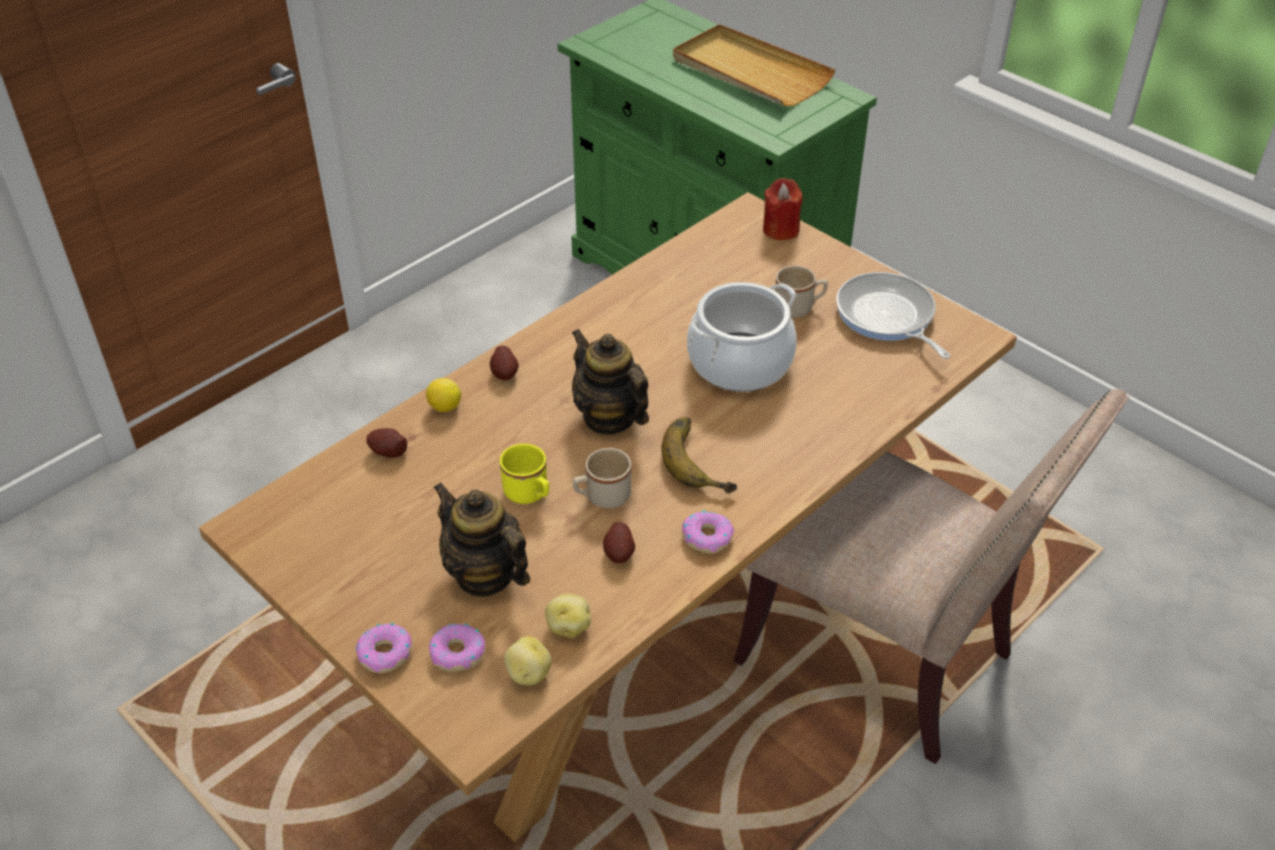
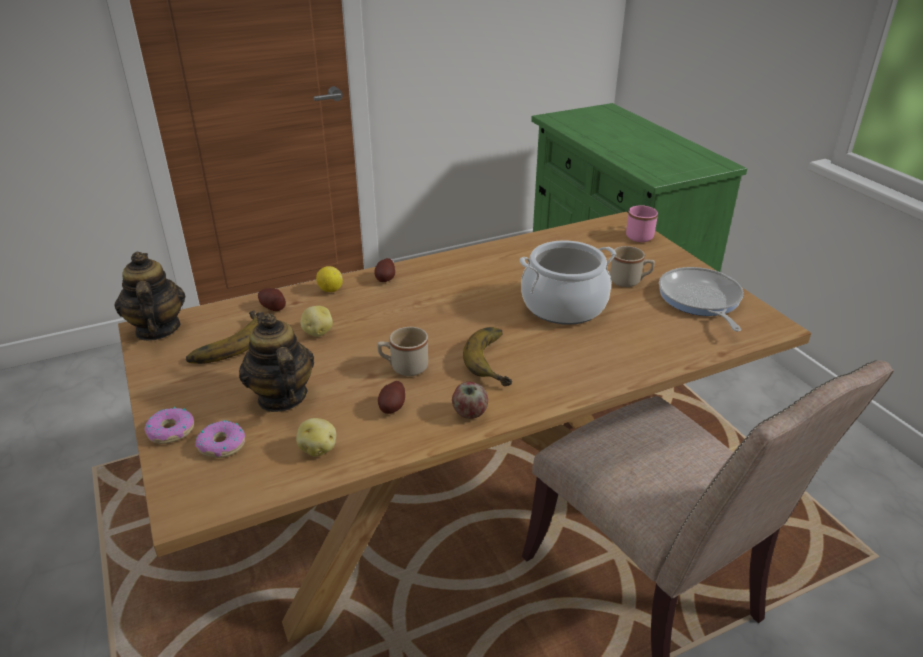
camera: 20 degrees right, 10 degrees down
(364, 520) = (225, 343): none -> banana
(528, 674) = (263, 474): potato -> potato (317, 332)
(529, 494) = (351, 354): yellow mug -> none
(609, 417) = (443, 319): teapot -> teapot (157, 329)
(707, 537) = (469, 413): donut -> apple
(750, 71) = (657, 143): beige tray -> none
(780, 229) = (639, 235): red candle -> pink mug

